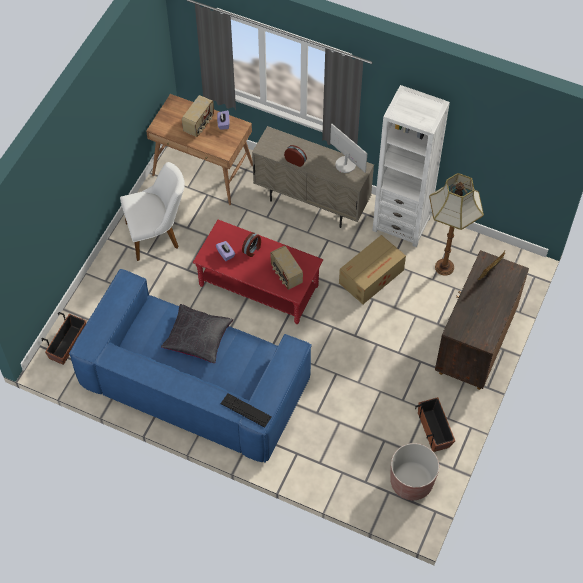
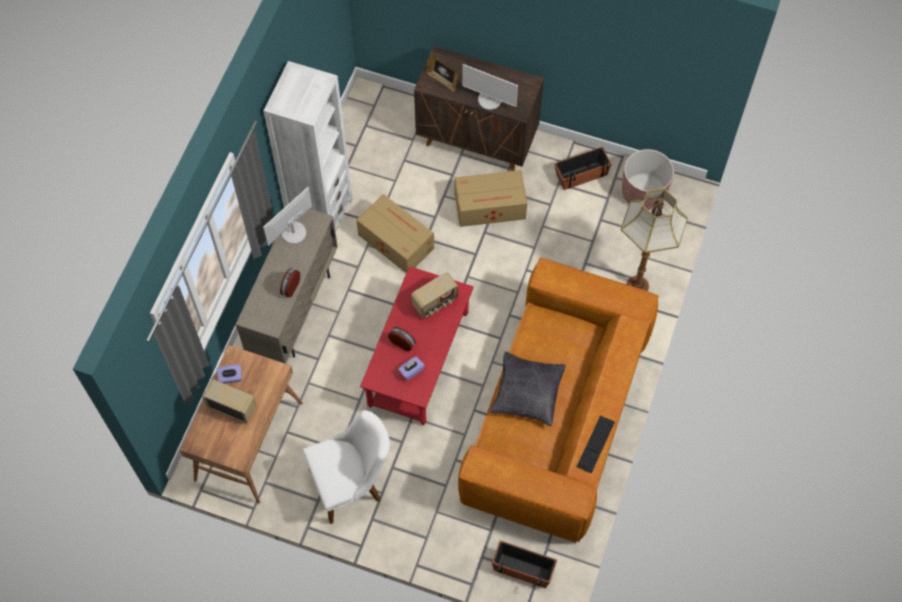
camera: 95 degrees left, 5 degrees up
(158, 235) = (352, 484): white chair -> white chair turned 90 degrees clockwise
(194, 382) = (556, 415): blue sofa -> brown sofa
(246, 410) = (632, 315): keyboard -> keyboard (595, 444)
(403, 351) = (491, 206): none -> cardboard box
(444, 268) = (378, 170): floor lamp -> floor lamp (638, 286)
(468, 307) = (490, 100): none -> monitor

